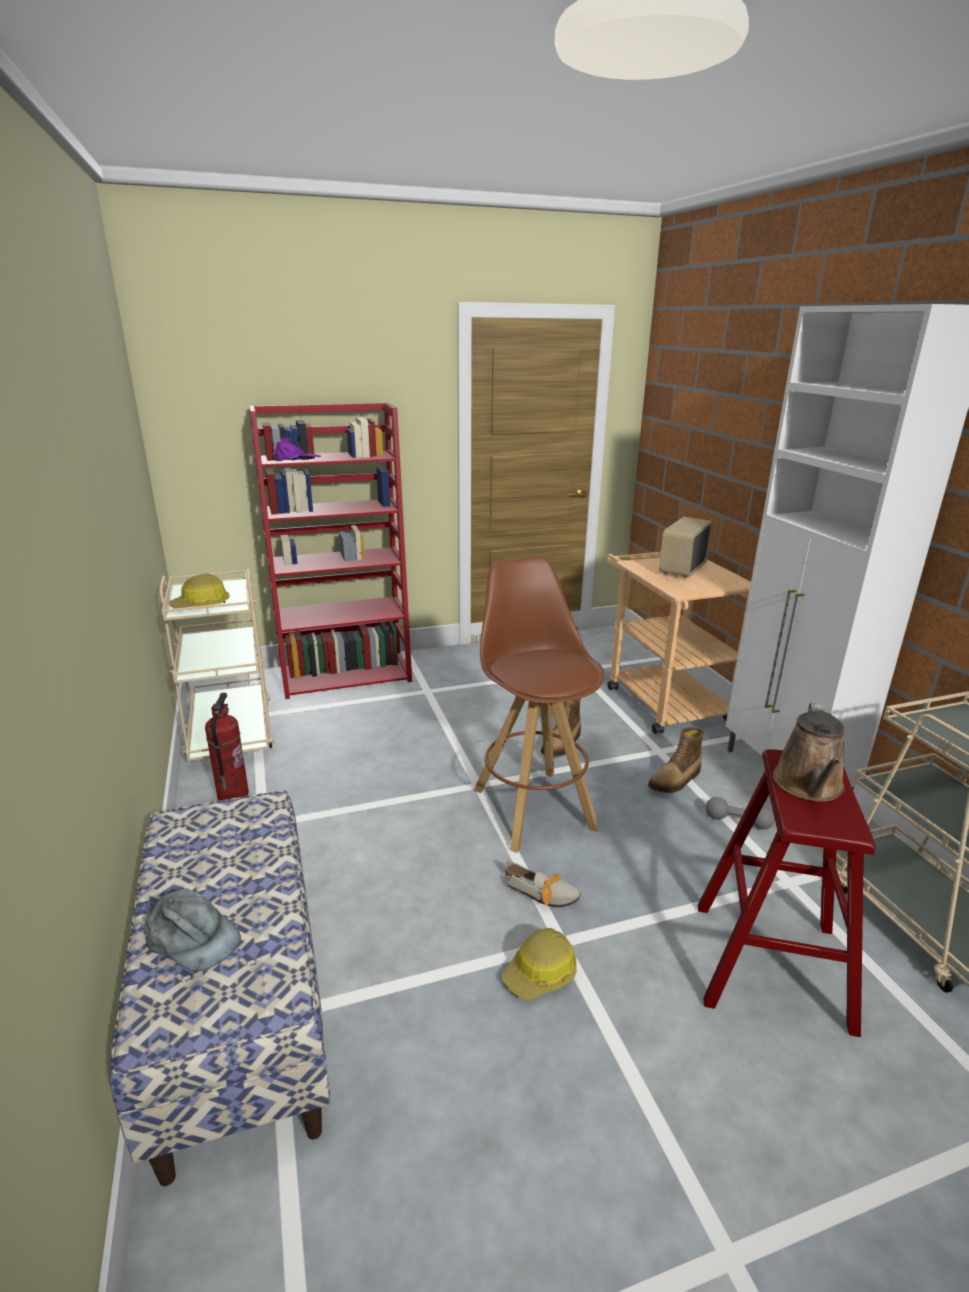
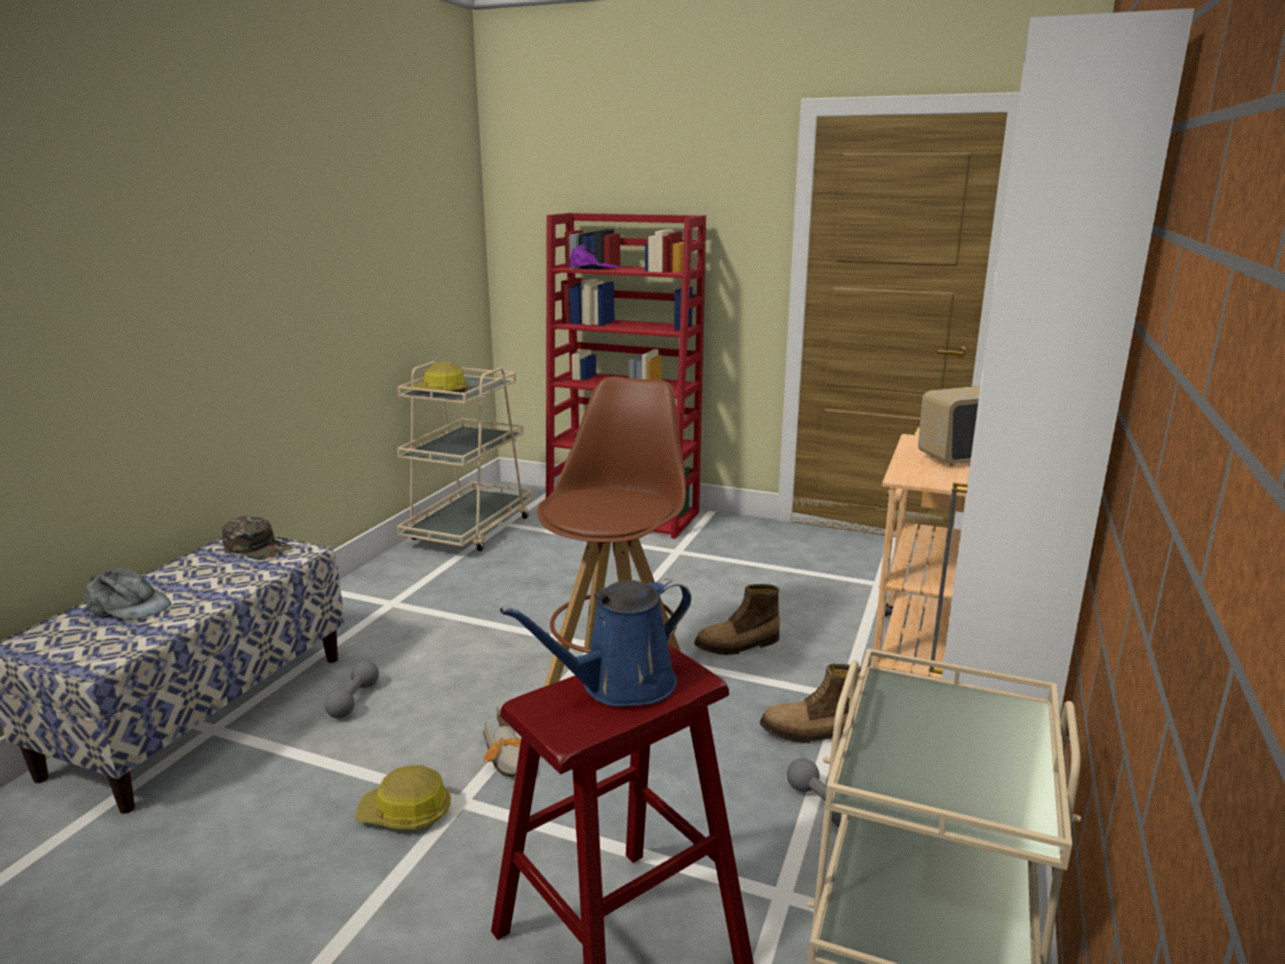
camera: 40 degrees right, 5 degrees down
(192, 938) = (128, 606): grey cap -> grey cap turned 45 degrees counterclockwise
(210, 820) = (257, 547): none -> green cap
(232, 795) = (404, 574): fire extinguisher -> none
(365, 919) = (354, 700): none -> grey dumbbell
(808, 786) = (620, 685): brown watering can -> blue watering can

